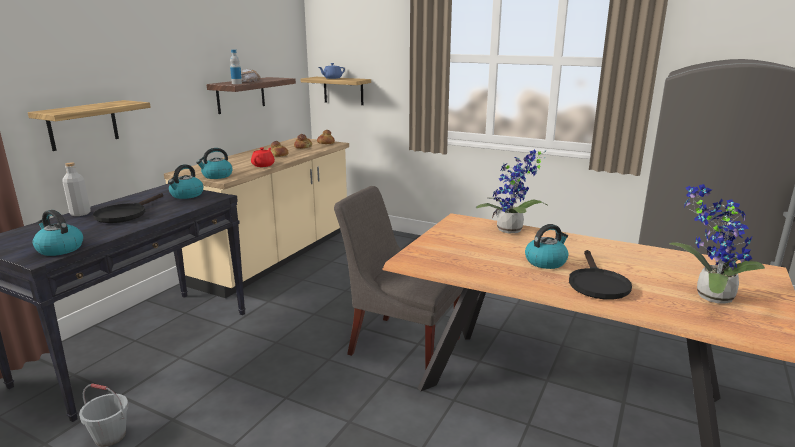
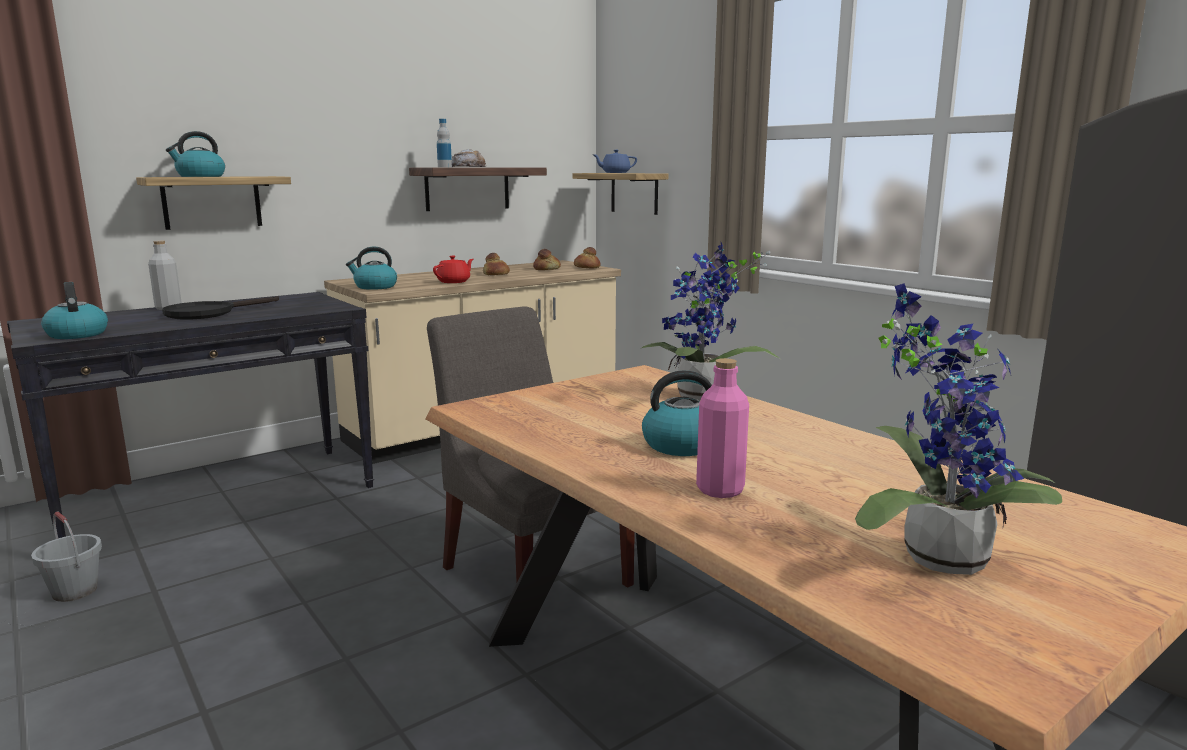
camera: 25 degrees right, 5 degrees down
(186, 195) = (310, 303): kettle -> kettle (200, 176)
(596, 283) = (720, 490): black frying pan -> pink bottle

